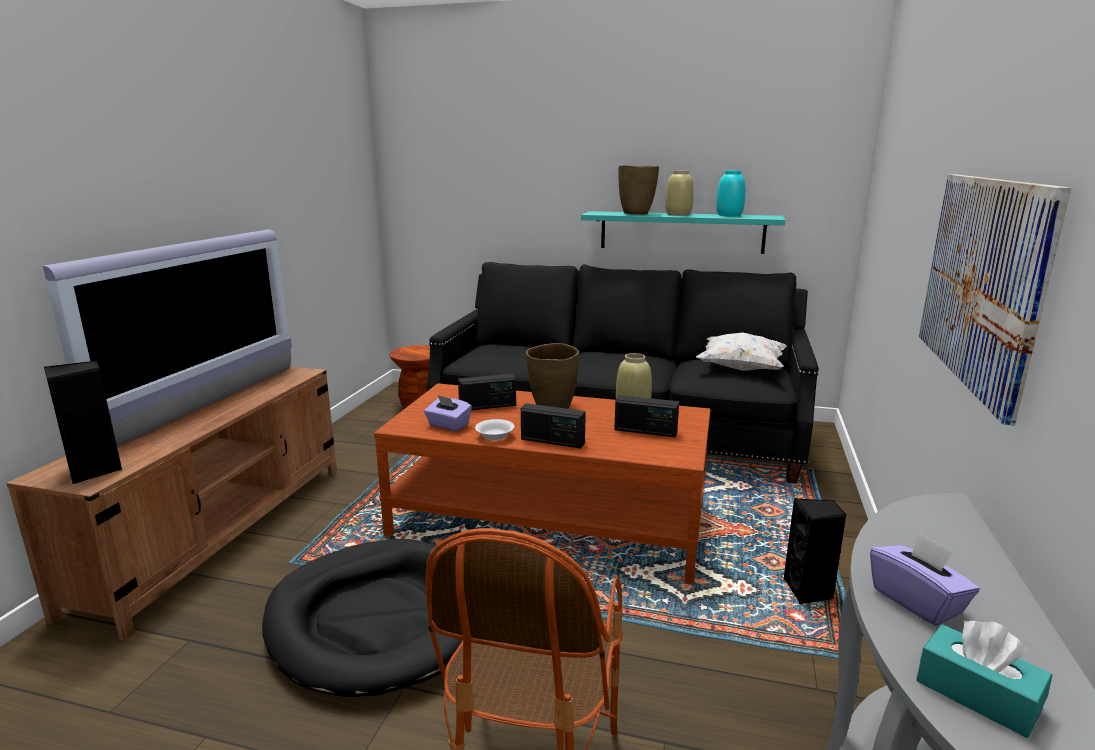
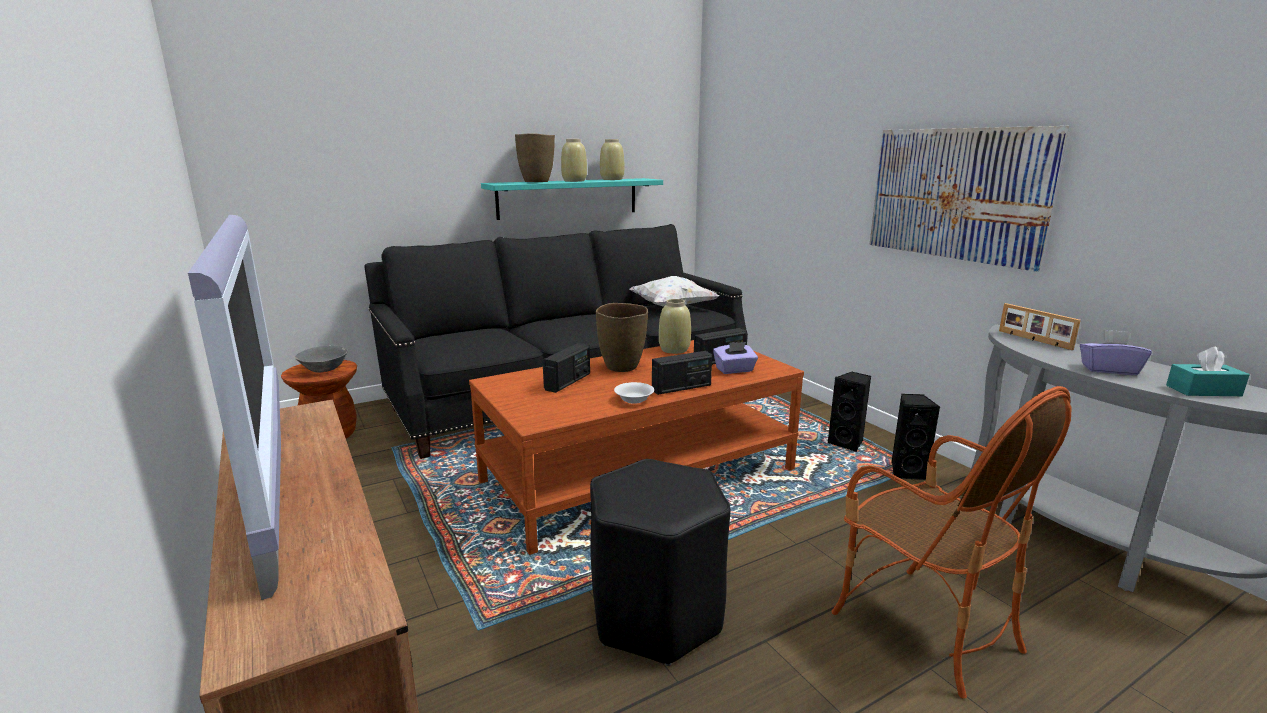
camera: 45 degrees left, 0 degrees up
(95, 470) = (324, 602): black speaker -> black speaker (906, 472)
(378, 619) = (655, 615): black dog bed -> black stool
(419, 352) = (324, 369): none -> grey bowl
(448, 425) = (575, 406): purple tissue box -> purple tissue box (734, 370)
(729, 215) = (612, 179): turquoise vase -> beige vase
(944, 528) = (1033, 340): none -> picture frame

